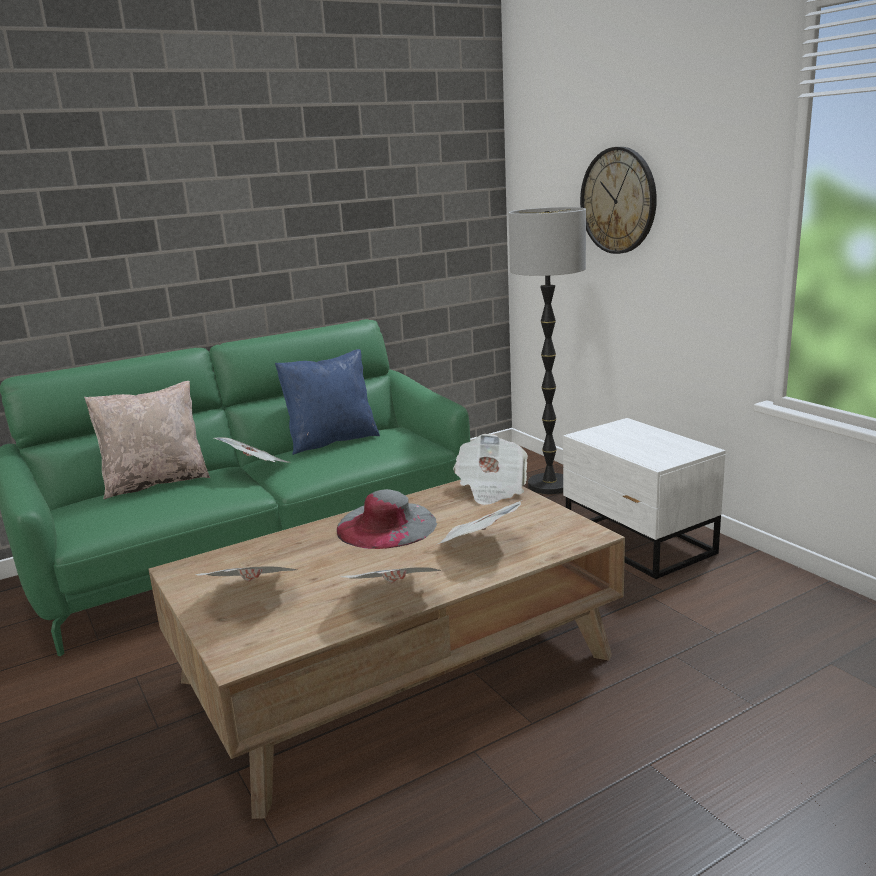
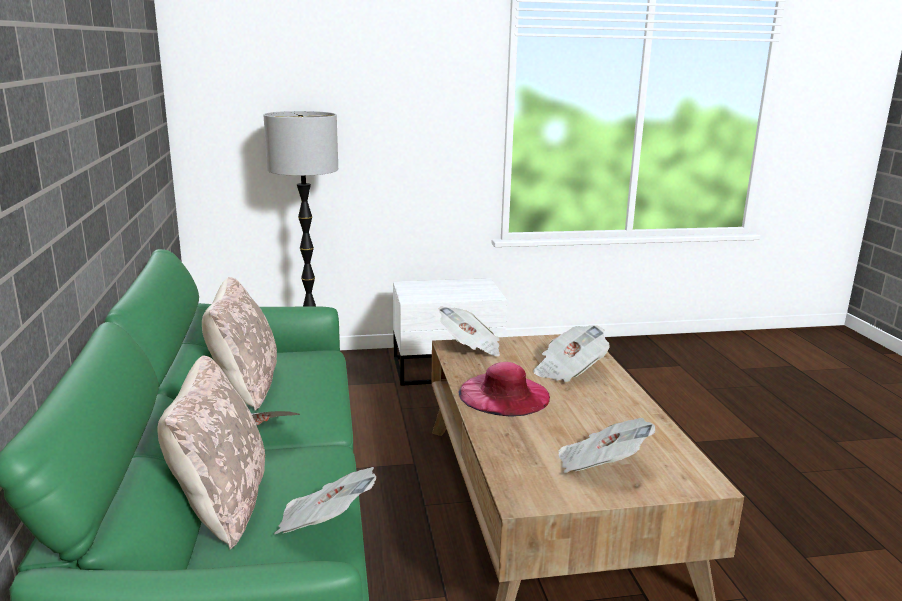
camera: 70 degrees left, 0 degrees up
(331, 441) = (245, 386): blue pillow -> beige pillow
(386, 525) = (504, 394): grey hat -> pink hat
(394, 597) = (635, 412): newspaper -> newspaper (325, 523)
(618, 201) = (341, 104): wall clock -> none

